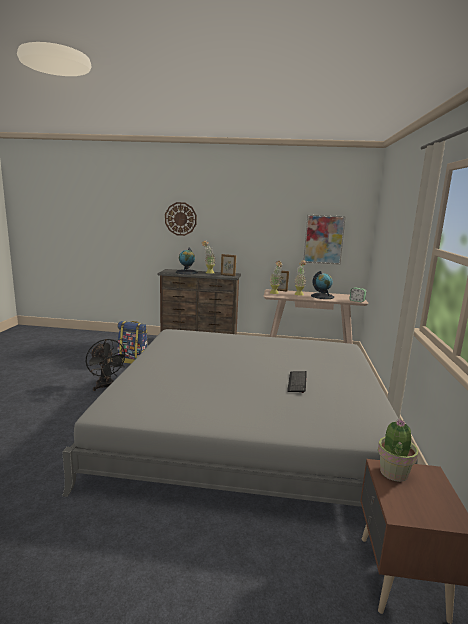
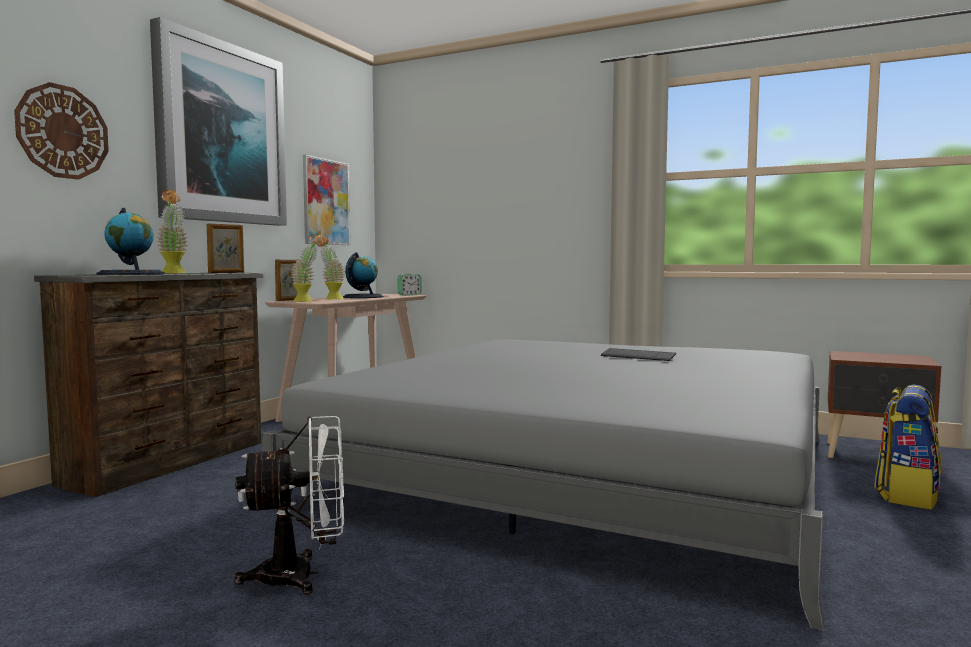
camera: 70 degrees left, 10 degrees down
(106, 386) = (301, 575): black fan -> white fan
(133, 360) = (157, 533): backpack -> backpack (906, 495)
(252, 210) = (221, 134): none -> picture
(393, 473) = (853, 357): potted plant -> none

